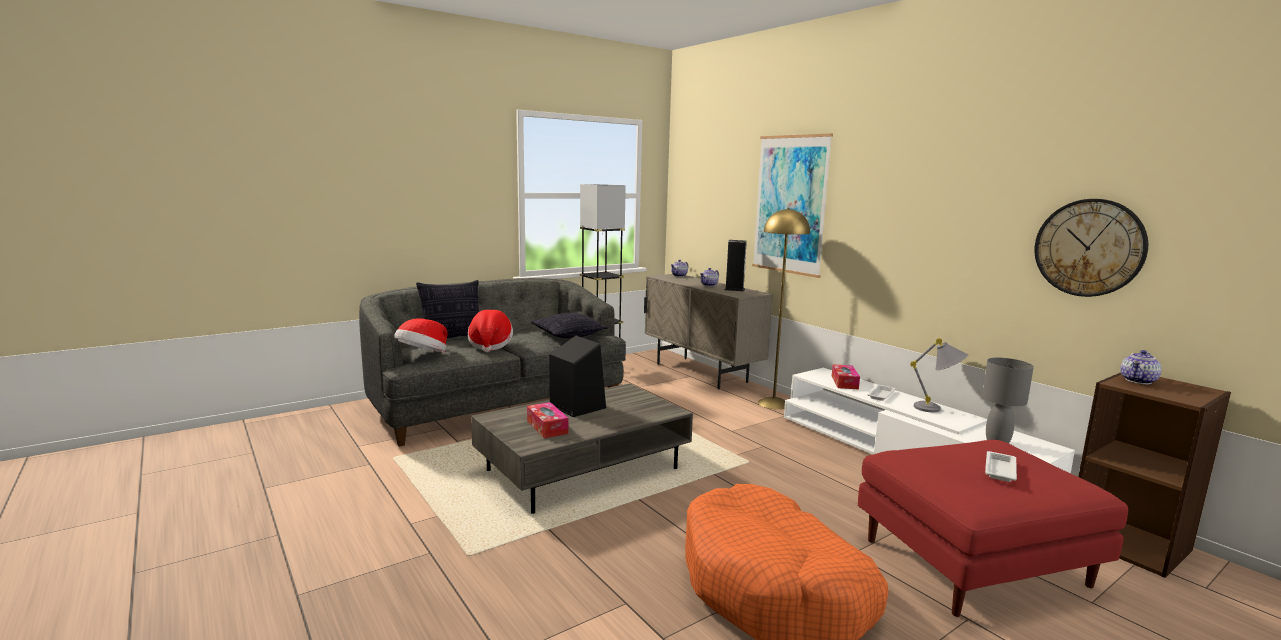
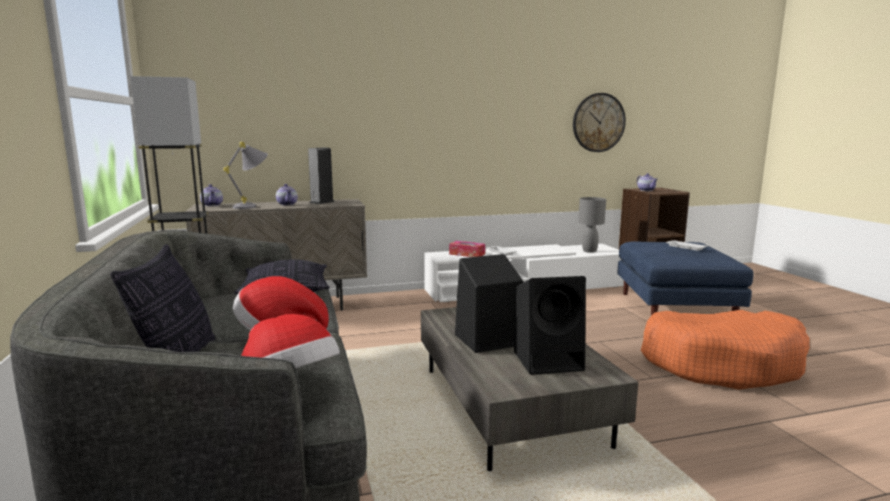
camera: 70 degrees left, 0 degrees up
(547, 427) = (549, 360): tissue box -> black speaker
(773, 403) = (400, 299): yellow floor lamp -> none
(790, 204) = (366, 106): picture -> none
(937, 409) = (536, 248): grey table lamp -> grey table lamp (252, 206)
(973, 563) = (675, 309): red ottoman -> blue ottoman

